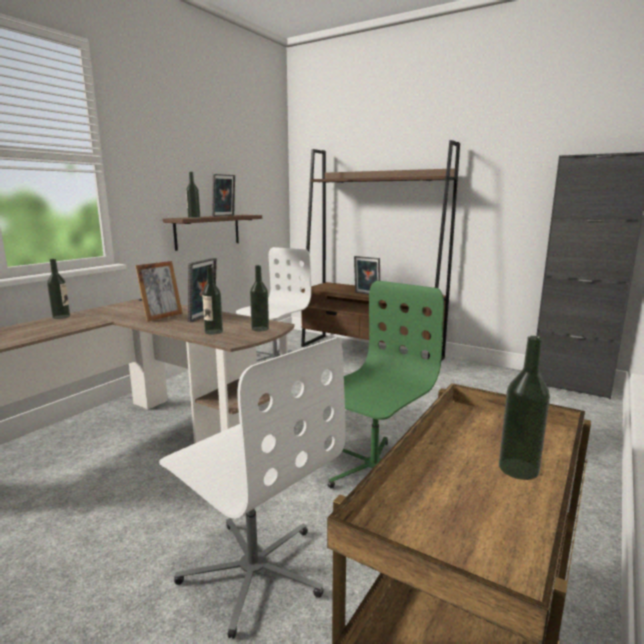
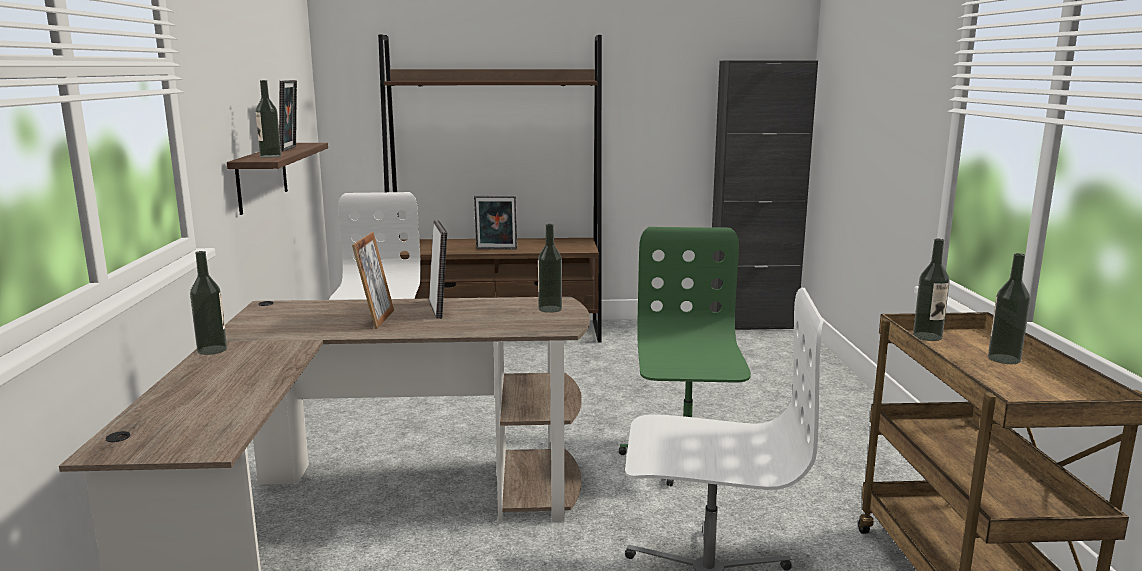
camera: 35 degrees left, 0 degrees up
(213, 332) = (506, 323): bottle -> bottle (927, 336)

